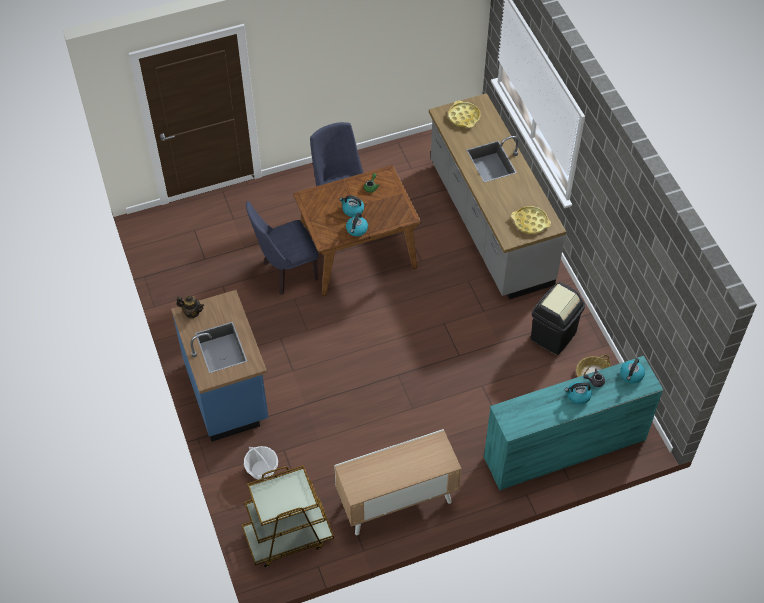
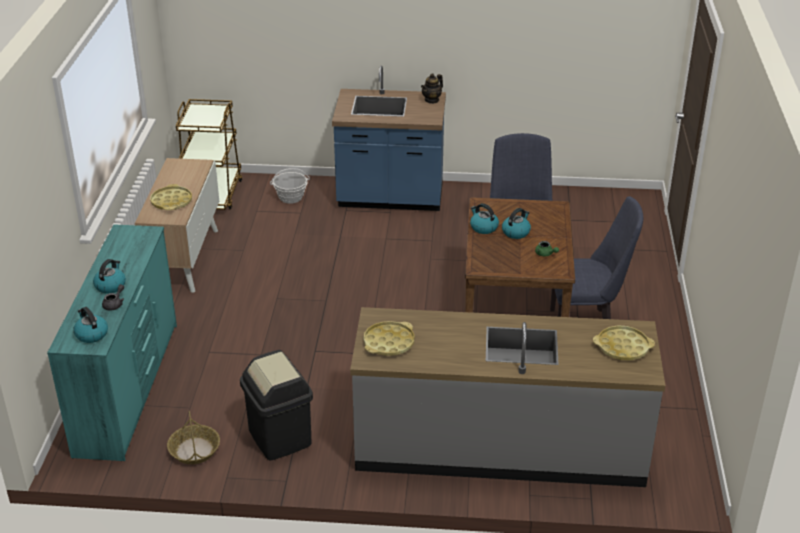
camera: 115 degrees right, 20 degrees down
(417, 459) = (171, 202): none -> yellow tray

